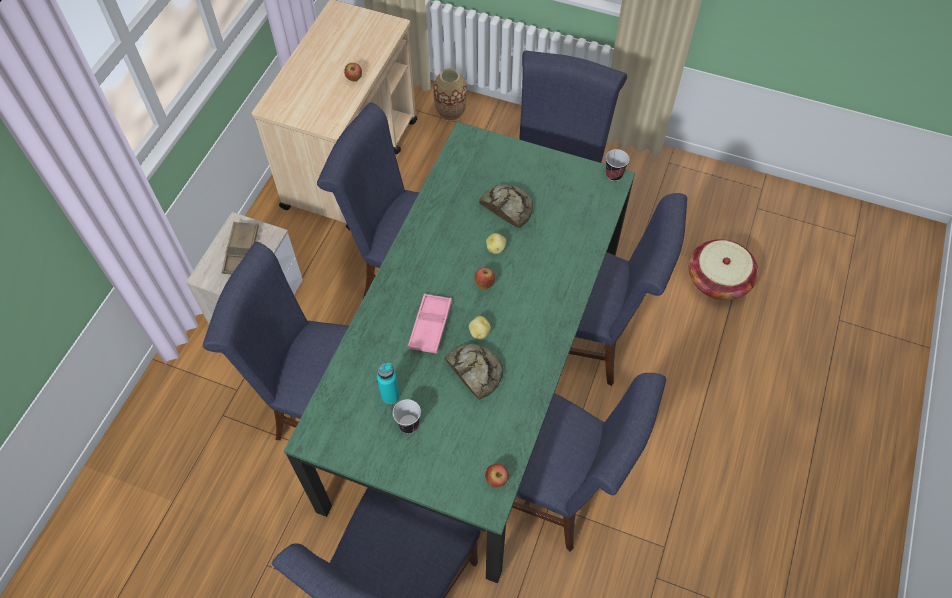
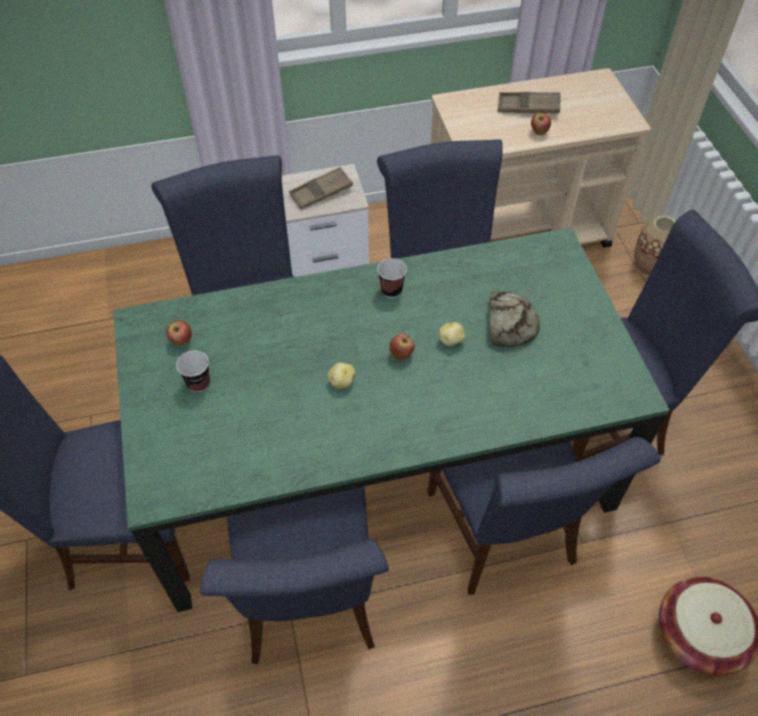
camera: 55 degrees right, 5 degrees down
(323, 68) = (528, 107): none -> brown tray
(390, 395) = (219, 352): turquoise bottle -> none
(430, 326) = (318, 339): pink tray -> none
(474, 371) = (294, 403): bread -> none
(496, 480) = (184, 490): apple -> apple (181, 341)
(614, 175) = (645, 391): cup -> cup (391, 290)

